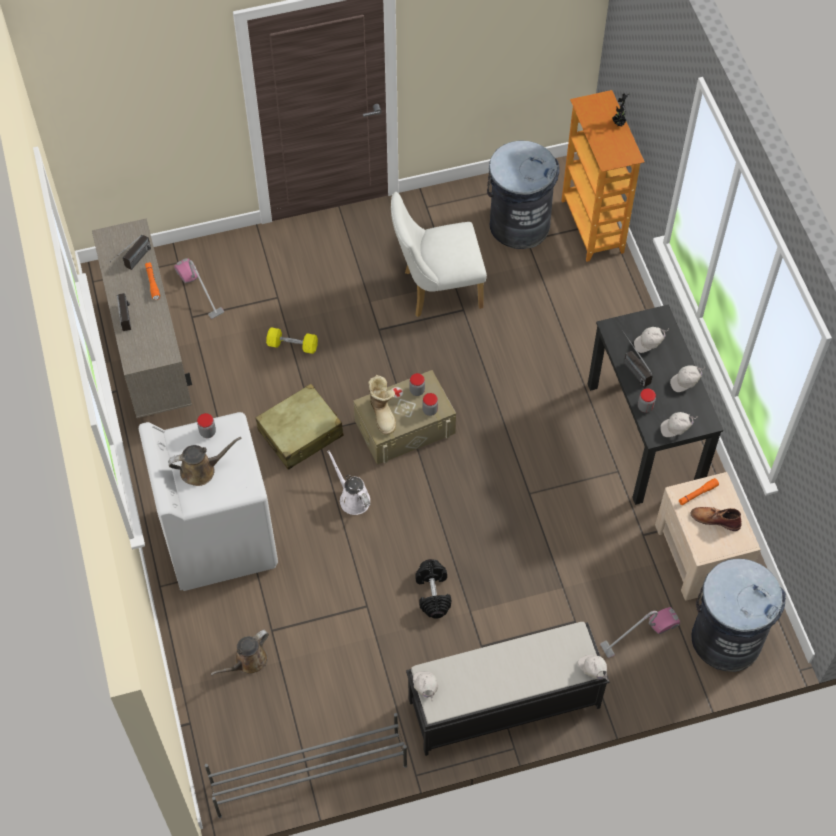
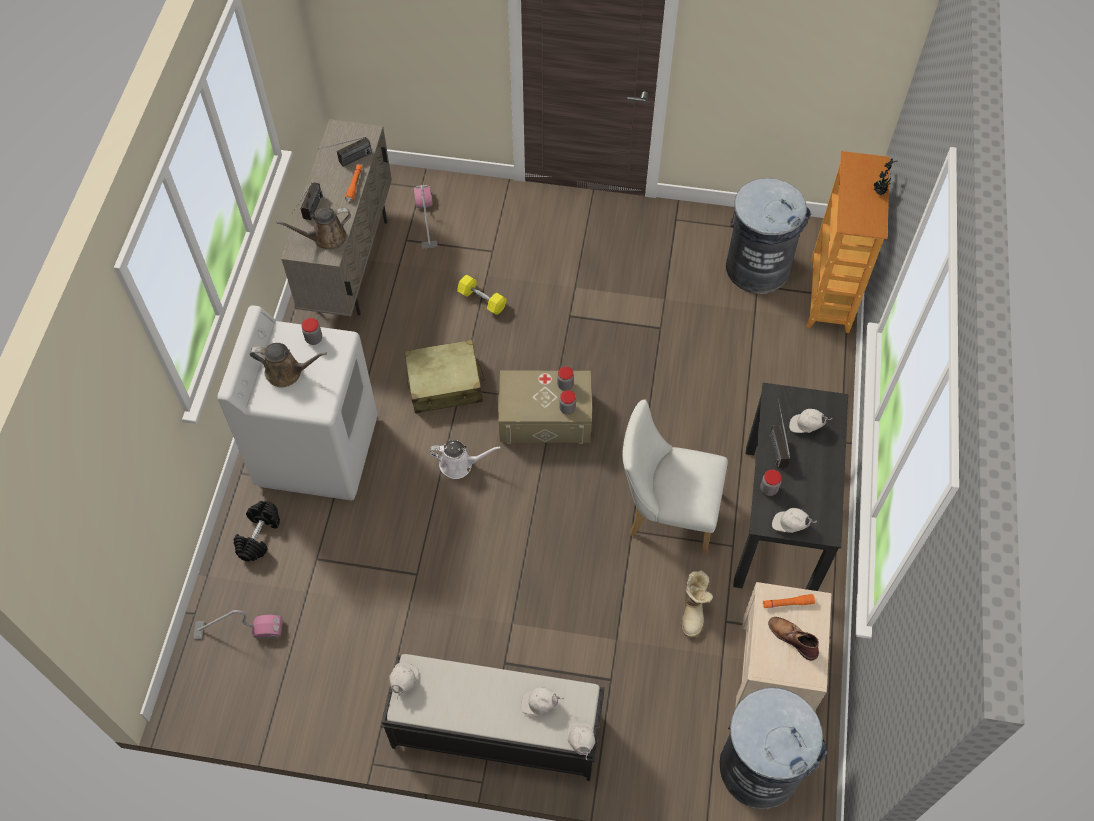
camera: 25 degrees right, 0 degrees up
(248, 662) = (279, 579): brown watering can -> brown watering can (326, 238)
(308, 774) = (272, 714): grey shoe rack -> none
(352, 498) = (459, 464): white watering can -> white watering can turned 105 degrees clockwise
(383, 414) = (521, 394): boot -> boot (694, 611)
(432, 593) = (485, 589): black dumbbell -> black dumbbell (259, 535)
(436, 290) = (644, 299): white chair -> white chair (666, 512)
(639, 634) = (670, 722): vacuum cleaner -> vacuum cleaner (239, 629)
(685, 383) = (825, 481): white cap -> white cap (539, 704)

